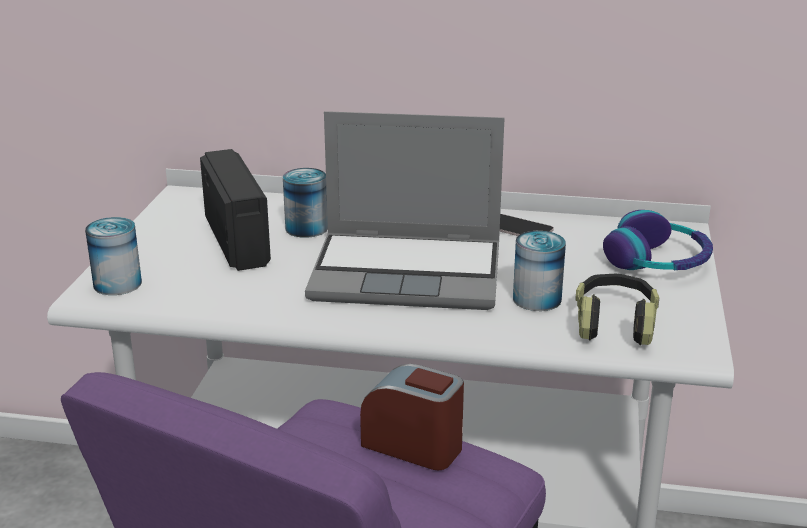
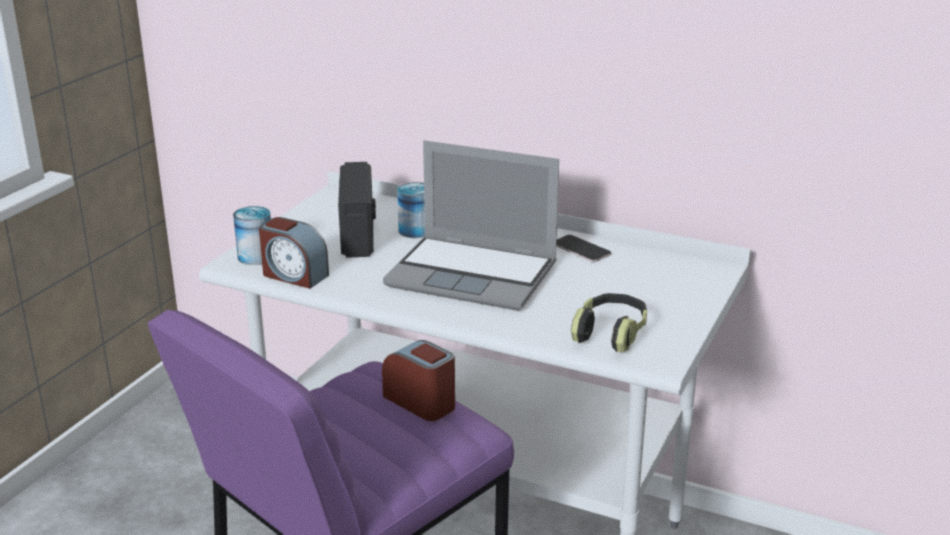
camera: 15 degrees right, 0 degrees up
(181, 301) = (294, 275): none -> alarm clock
(537, 299) = (561, 307): can -> none
(658, 261) = (681, 290): headphones -> none

